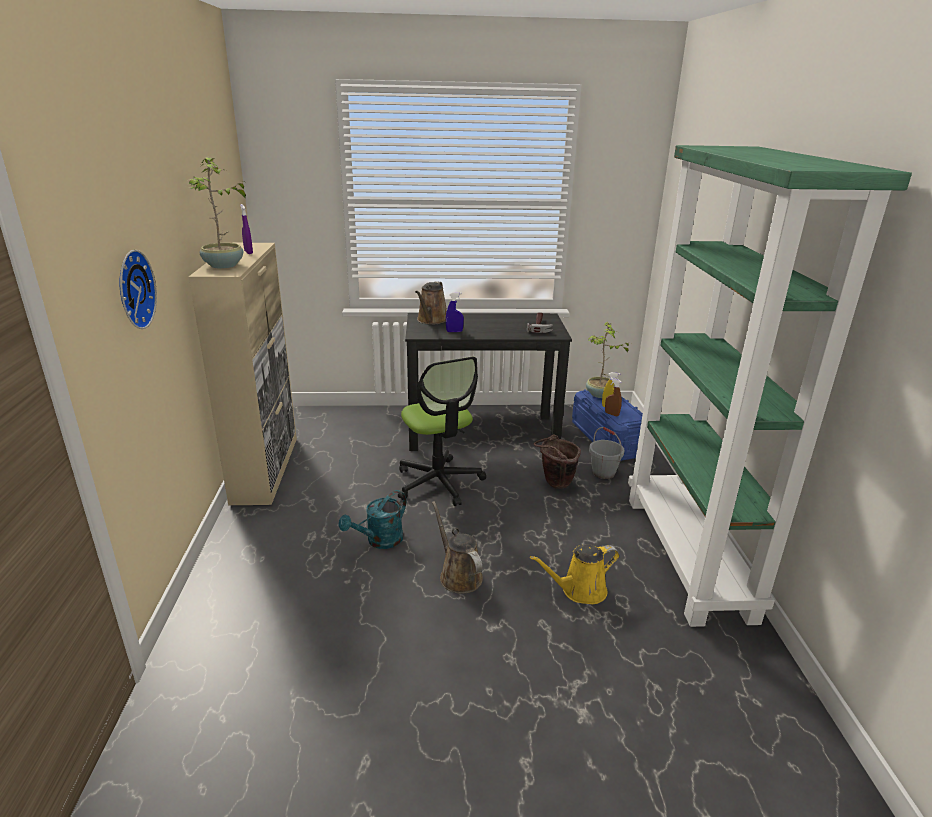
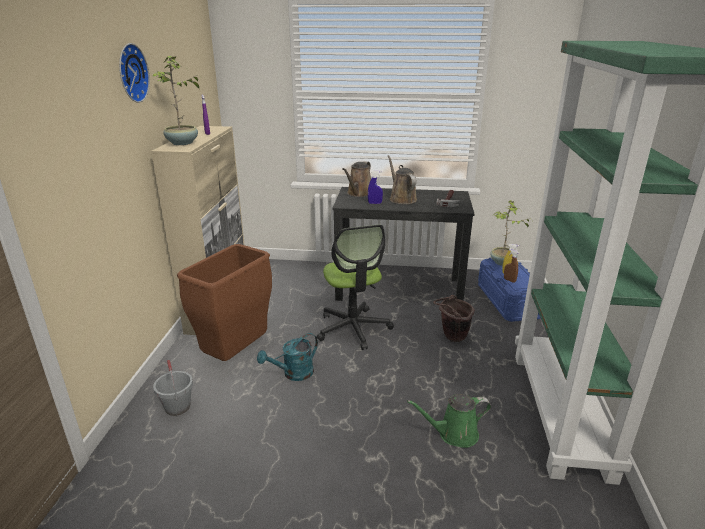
camera: 10 degrees right, 0 degrees up
(132, 289) = (92, 159): wall clock -> wall clock (130, 73)
(302, 524) = (235, 354): none -> brown trash can
(458, 575) = (351, 409): brown watering can -> brown watering can (401, 199)
(579, 591) = (454, 434): yellow watering can -> green watering can
(603, 472) = (497, 331): grey bucket -> grey bucket (178, 407)

